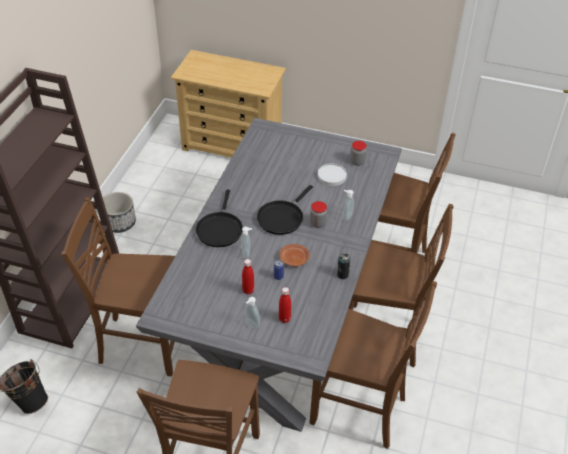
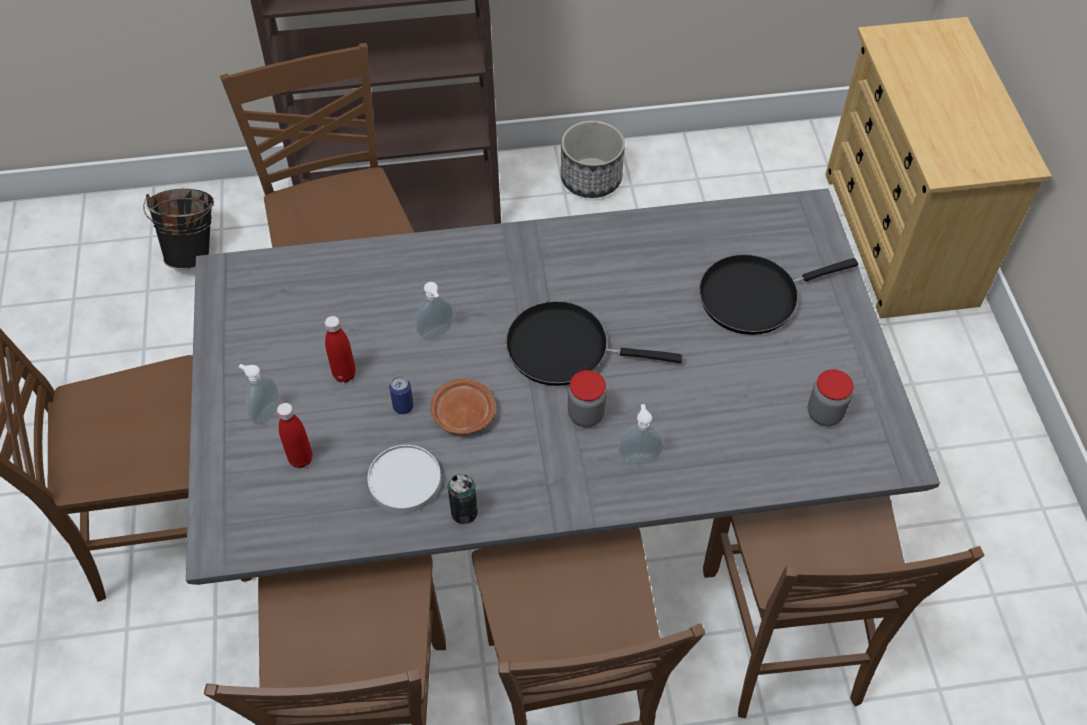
camera: 65 degrees right, 10 degrees up
(220, 229) = (477, 268): black frying pan -> black frying pan (754, 297)
(332, 176) = (744, 385): white plate -> white plate (404, 482)

